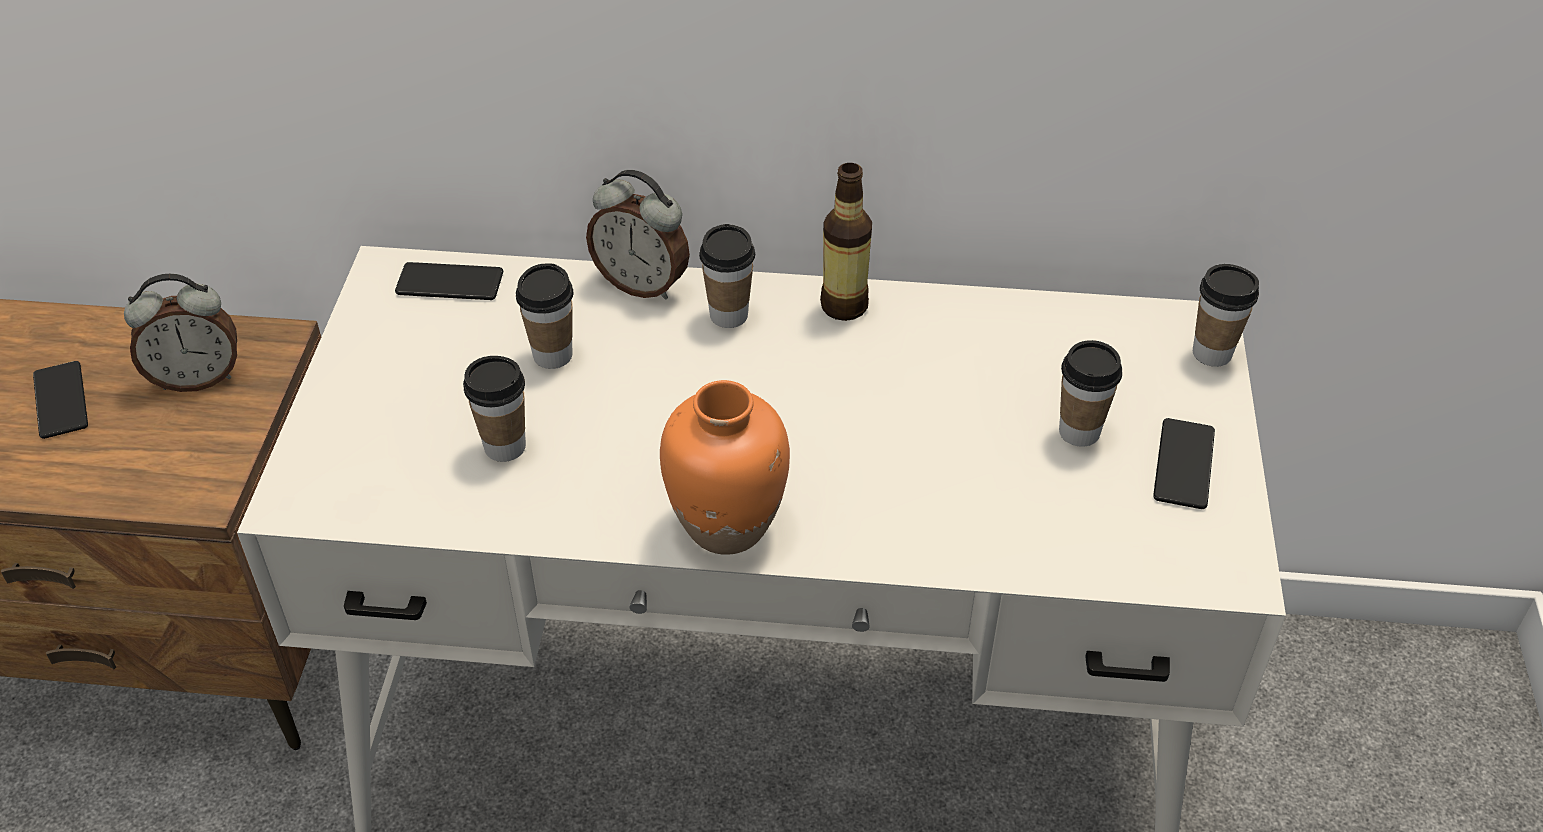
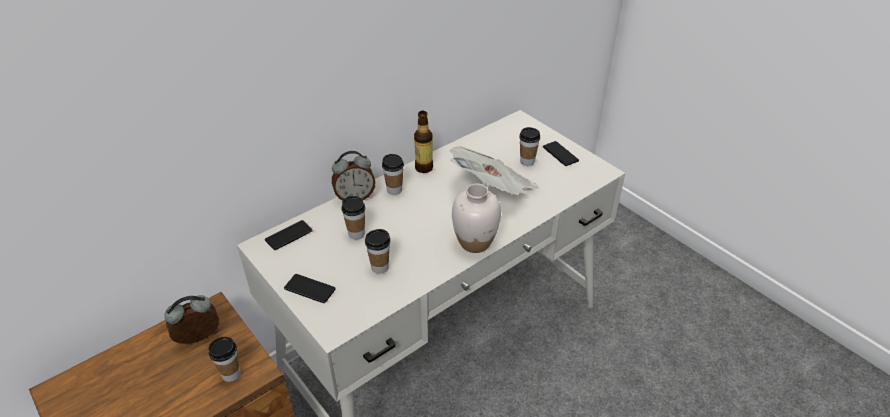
camera: 45 degrees left, 5 degrees down
(61, 401) = (148, 385): phone -> phone (309, 289)
(197, 378) = (199, 339): alarm clock -> alarm clock turned 150 degrees counterclockwise
(727, 525) = (475, 242): orange vase -> white vase
(916, 443) = (493, 190): none -> newspaper
(1212, 353) = (530, 124): cup -> cup (231, 374)

